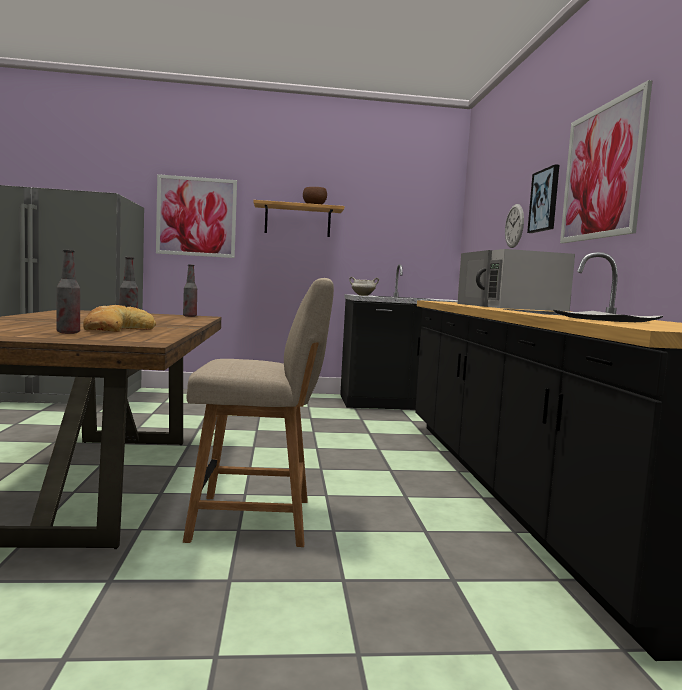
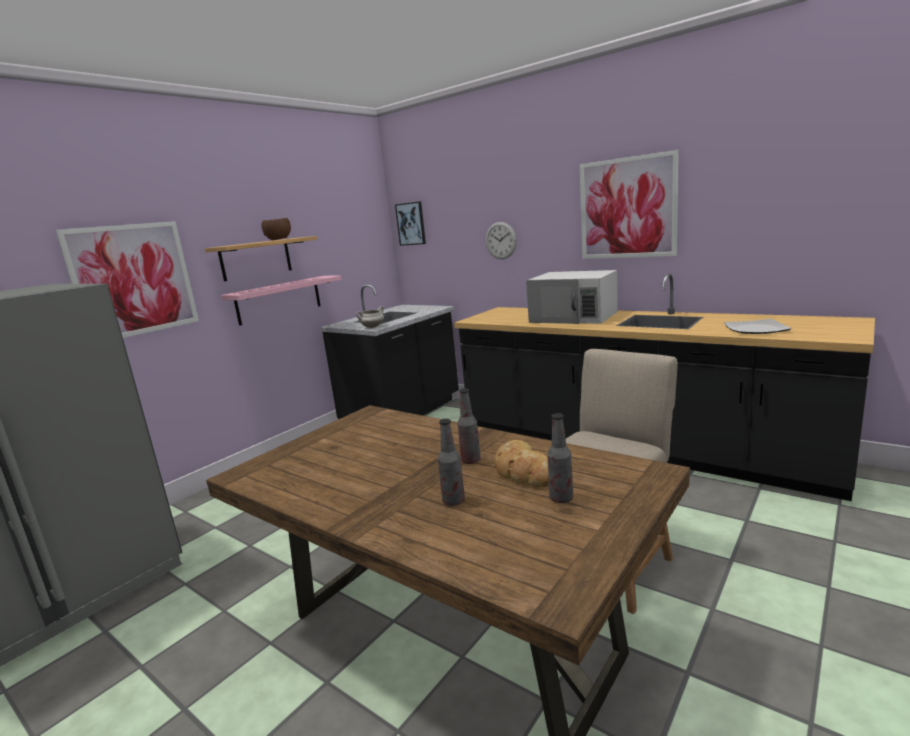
camera: 45 degrees left, 10 degrees up
(189, 316) = (363, 419): bottle -> bottle (453, 501)
(310, 259) = (279, 299): none -> pink shelf
(544, 200) = (547, 222): picture -> picture (411, 224)

